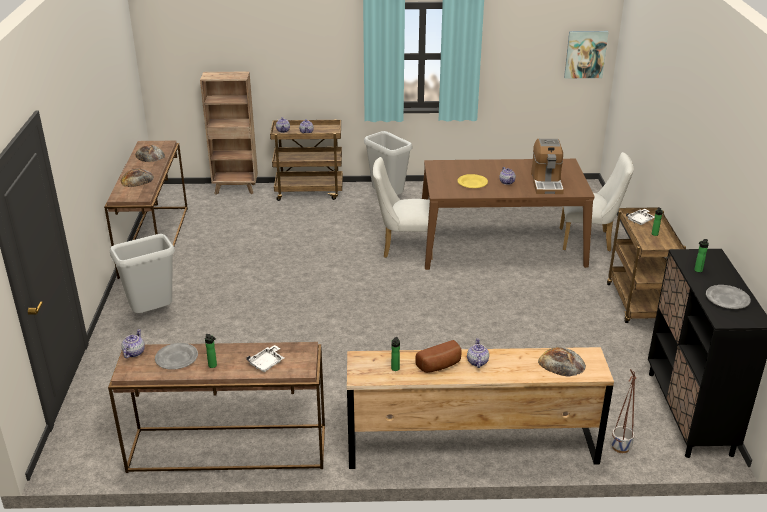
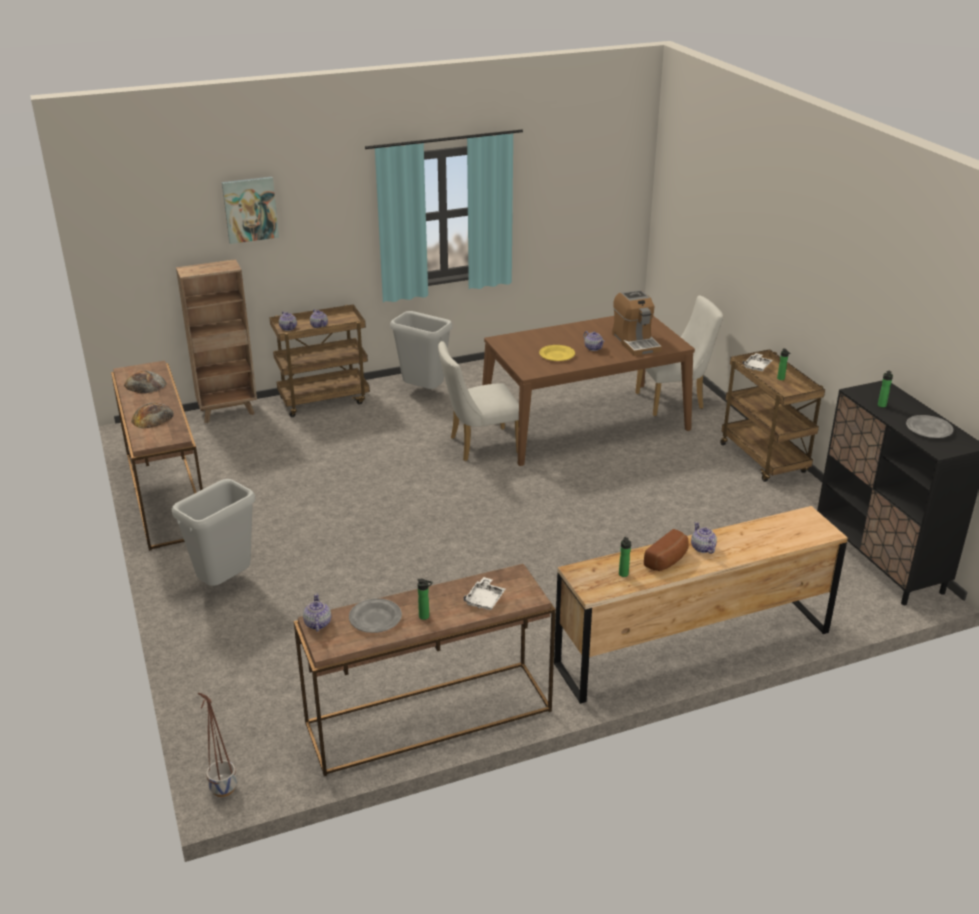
camera: 20 degrees left, 0 degrees up
(561, 363) = (786, 530): bread -> none
(585, 54) = (621, 190): picture -> picture (250, 209)
(621, 447) = (838, 610): planter -> planter (223, 788)

